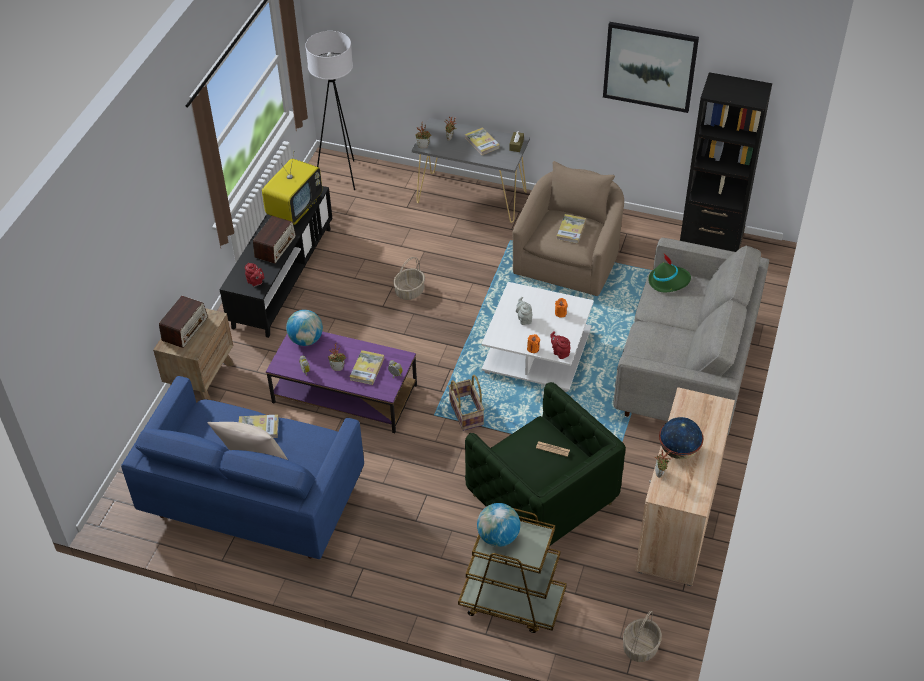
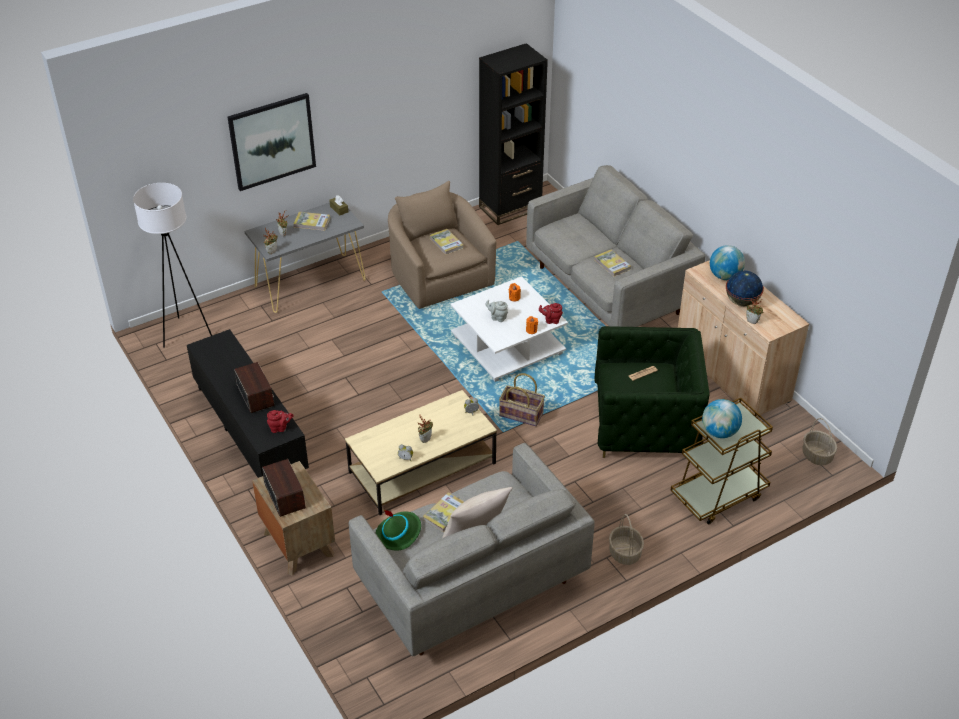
camera: 50 degrees left, 5 degrees down
(254, 500) = (470, 584): blue sofa -> grey sofa
(294, 208) = (226, 360): television -> none
(306, 340) = (372, 440): globe -> globe (725, 276)
(344, 394) = (422, 468): purple coffee table -> beige coffee table
(367, 369) = (446, 424): book -> book (612, 264)
(409, 291) = (362, 371): basket -> basket (624, 553)
(649, 66) = (430, 77): picture -> picture (272, 141)
(668, 281) = (557, 230): green hat -> green hat (399, 533)

